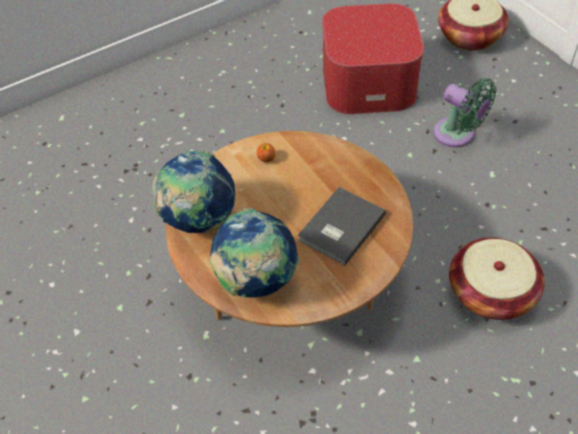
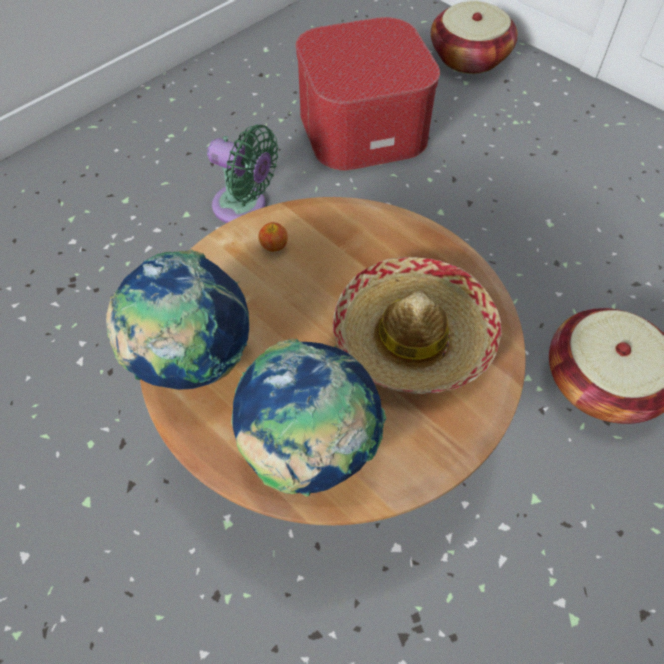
camera: 15 degrees left, 5 degrees up
(339, 227) = (413, 336): grey book -> hat
(457, 135) = (492, 179): green fan -> green fan (244, 207)

